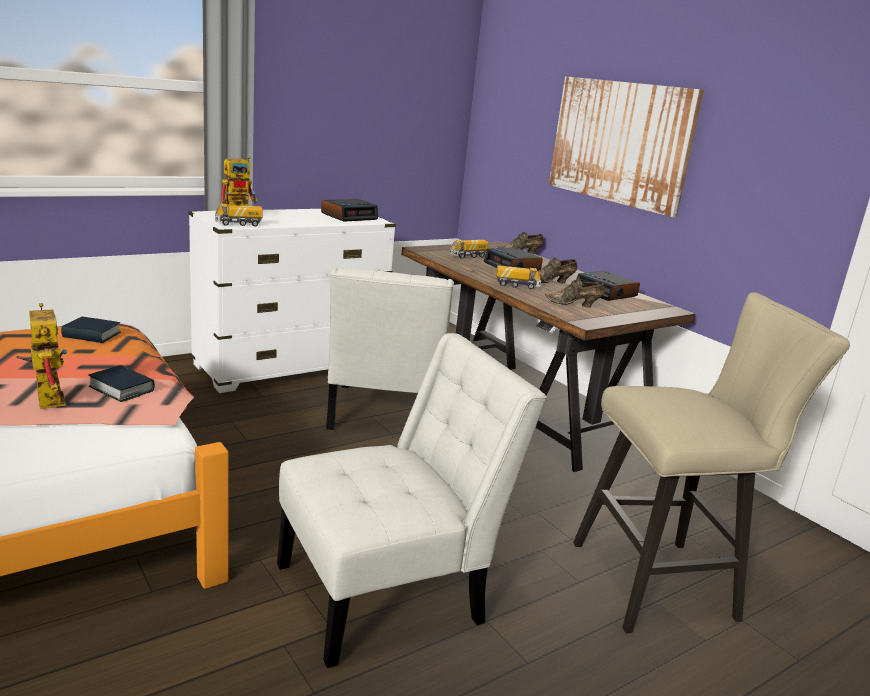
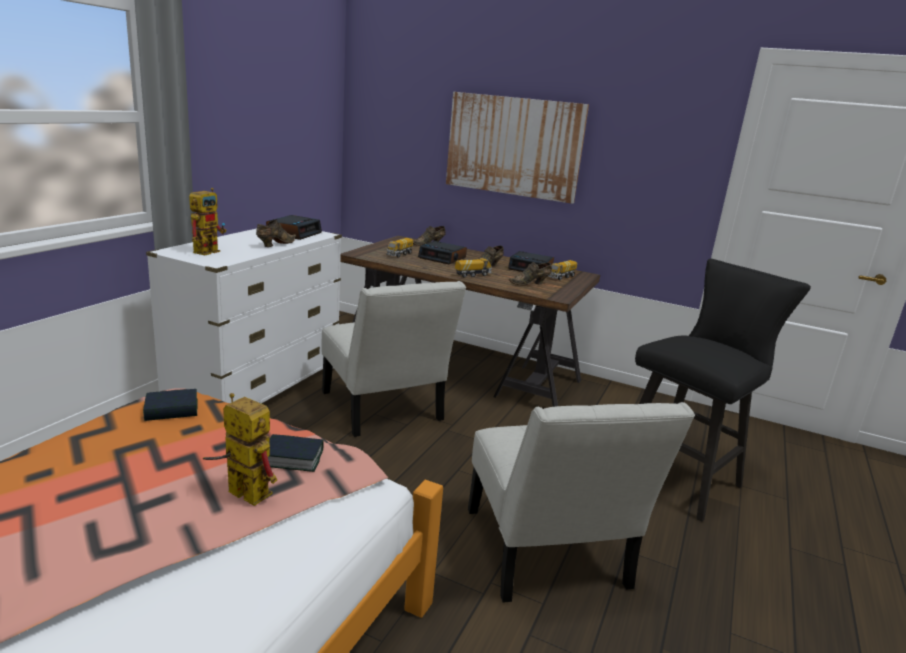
camera: 30 degrees left, 0 degrees up
(238, 224) = (222, 259): toy truck -> toy truck (561, 277)
(310, 221) = (275, 244): none -> brown shoe
(390, 591) = (547, 555): white chair -> white chair turned 135 degrees clockwise
(665, 582) = (683, 476): beige stool -> black stool

